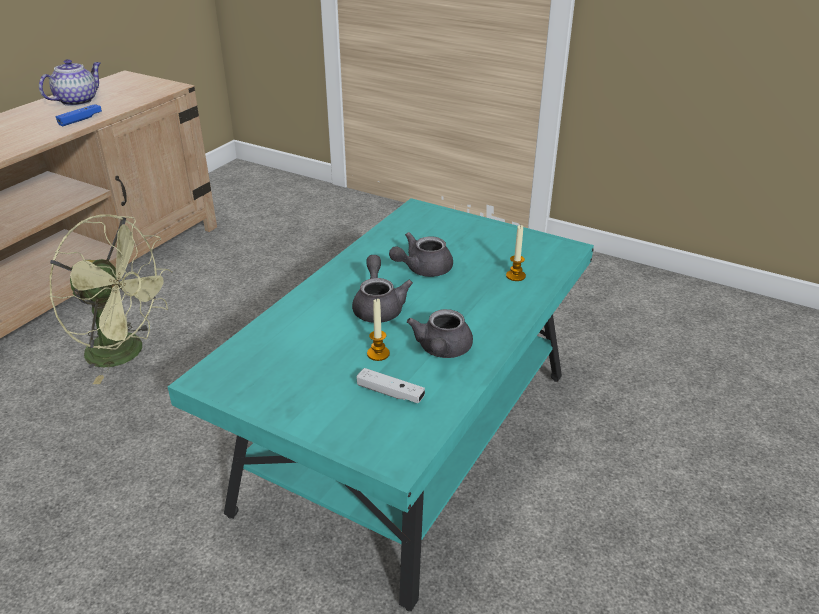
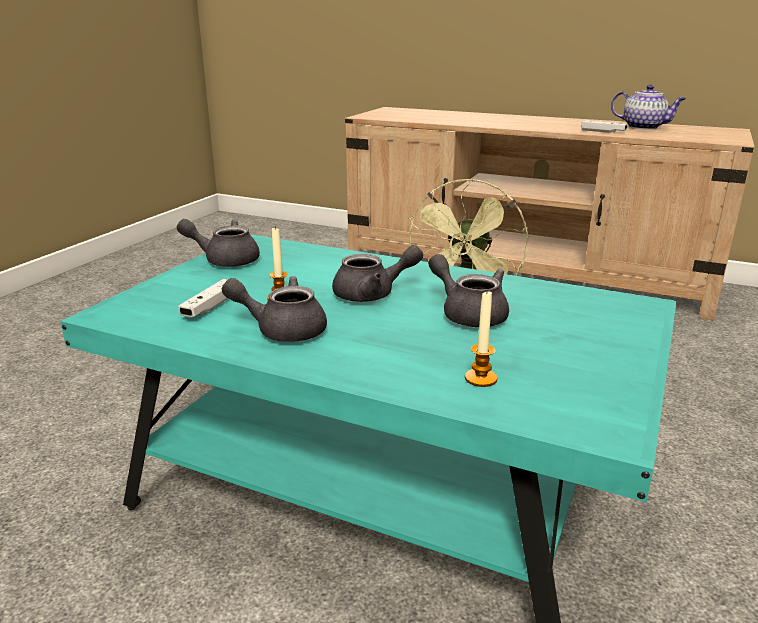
camera: 85 degrees right, 10 degrees down
(80, 120) = (603, 131): blue game controller -> white game controller
(262, 394) = (225, 260): none -> grey teapot

